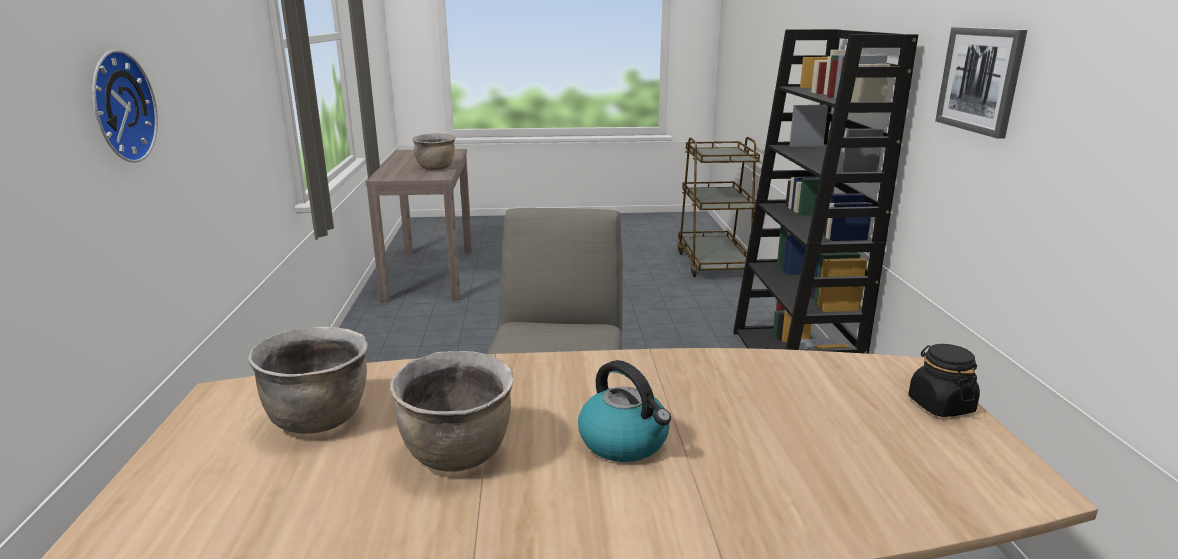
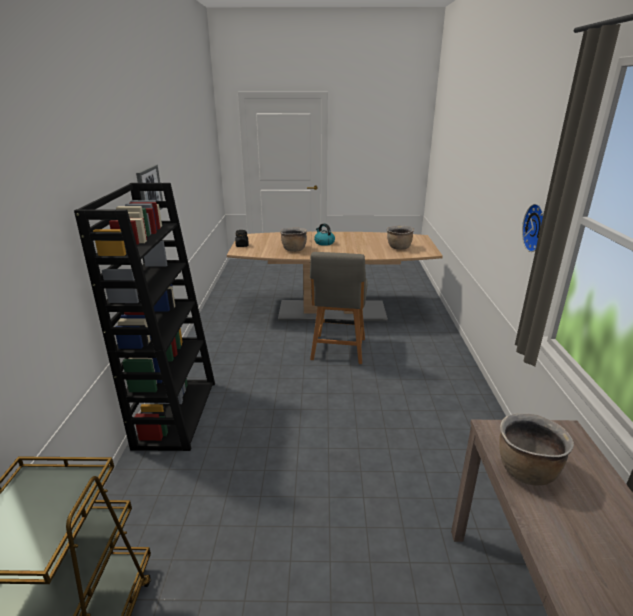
camera: 175 degrees left, 5 degrees up
(117, 107) = (489, 187): wall clock -> wall clock (537, 228)
(459, 454) = (361, 242): brown cooking pot -> brown cooking pot (293, 249)

